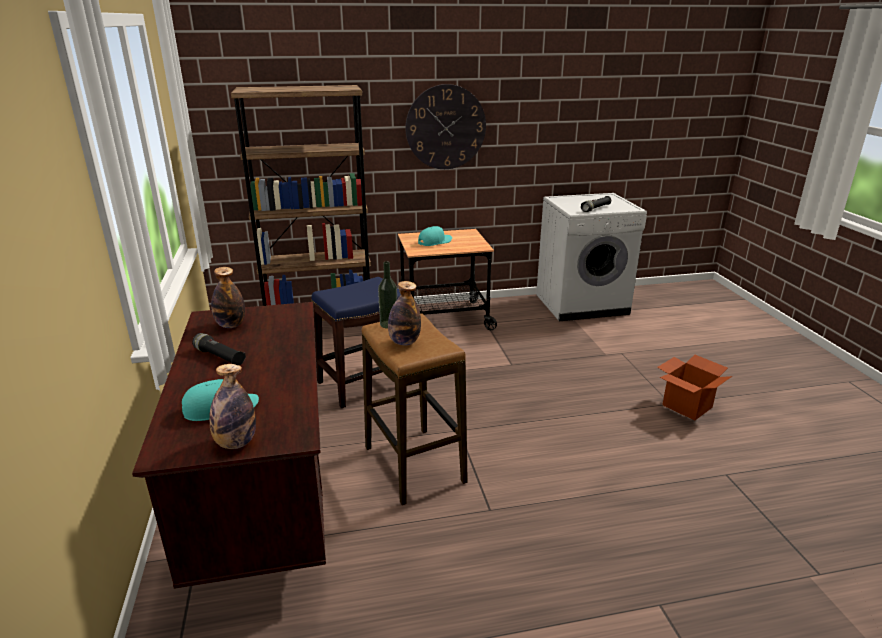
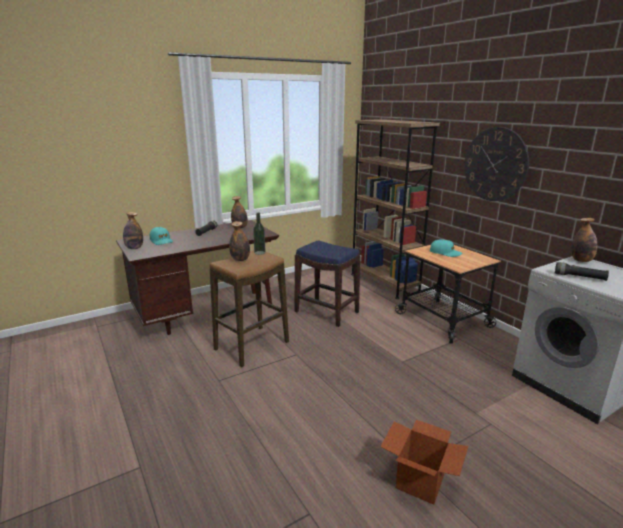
camera: 70 degrees right, 5 degrees down
(559, 198) = (581, 260): none -> bottle

